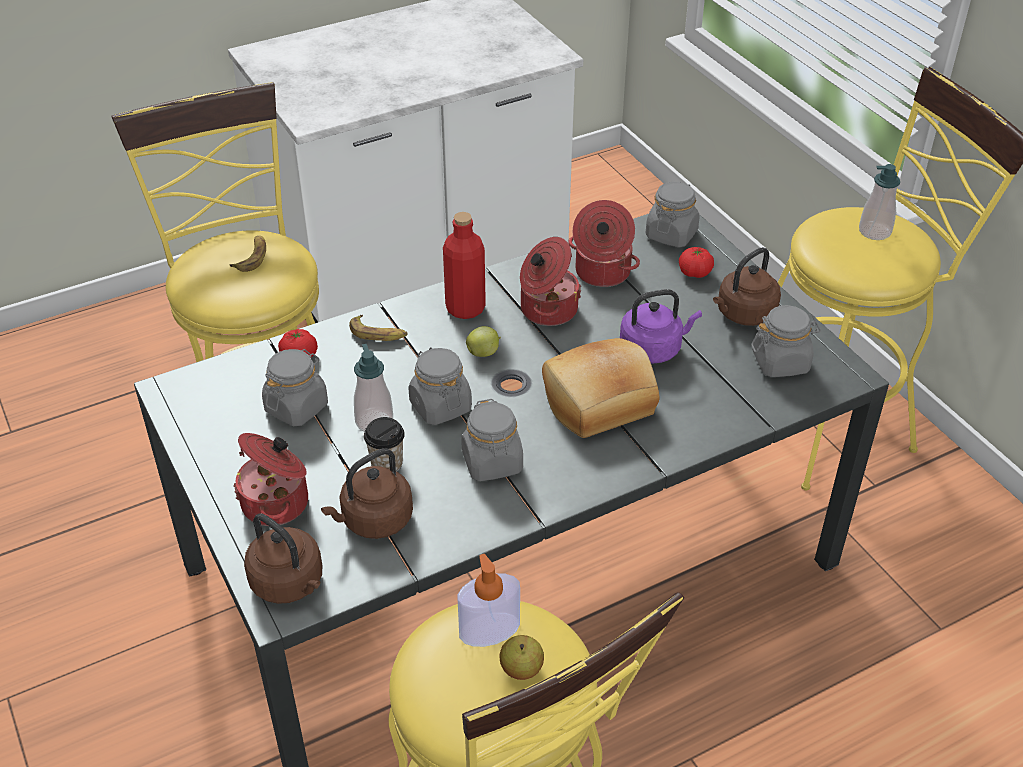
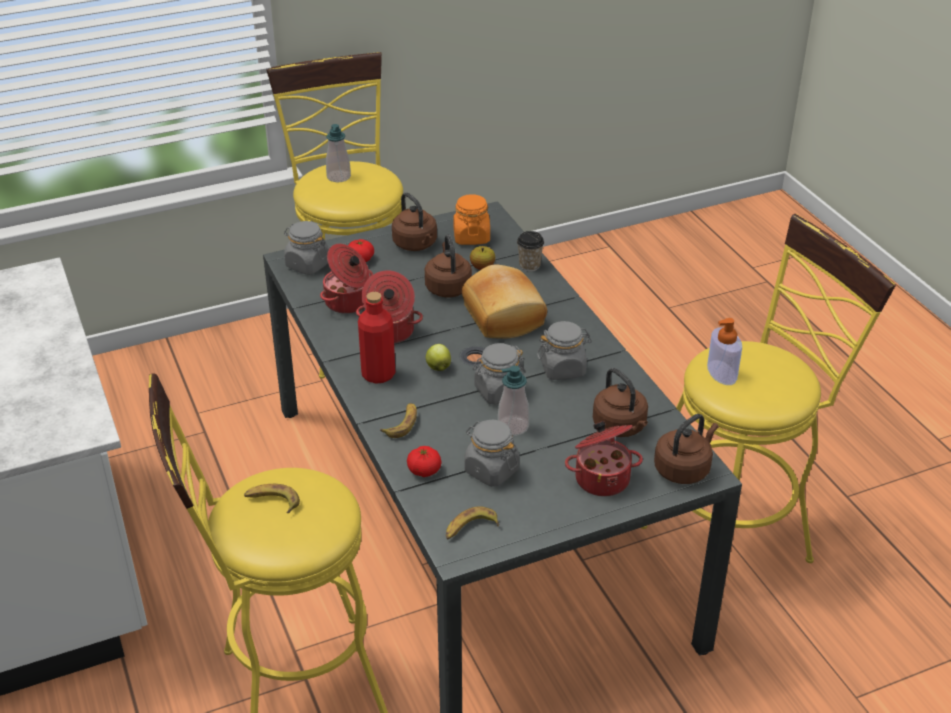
camera: 85 degrees left, 5 degrees down
(204, 396) = (470, 528): none -> banana
(387, 464) = (562, 420): cup -> cup (529, 266)
(521, 669) = (751, 361): apple -> apple (482, 267)
(653, 349) = (448, 287): purple kettle -> brown kettle
(780, 362) = (471, 237): grey jar -> orange jar

